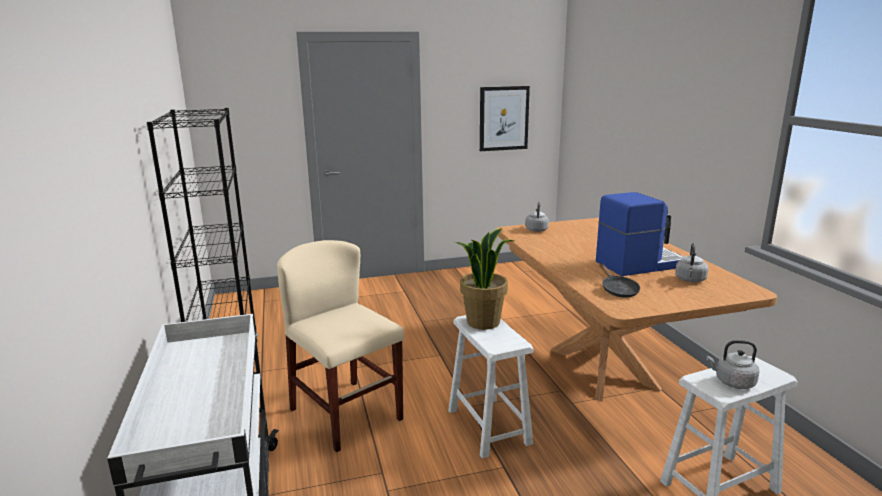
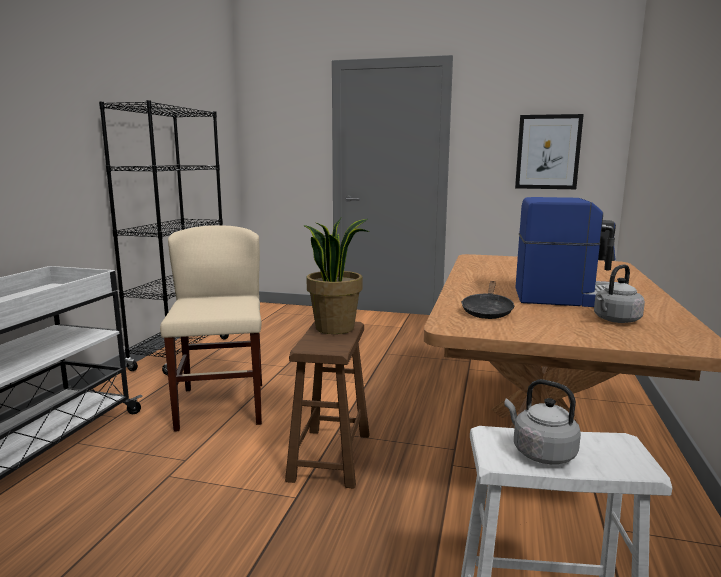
camera: 30 degrees right, 5 degrees down
(488, 427) = (330, 456): white stool -> brown stool
(536, 229) = (503, 260): grey kettle -> none

